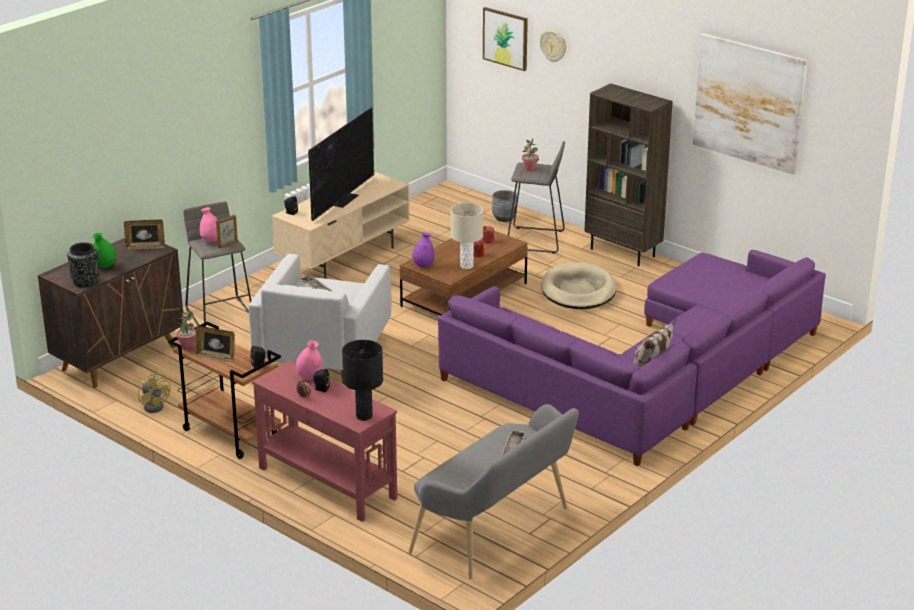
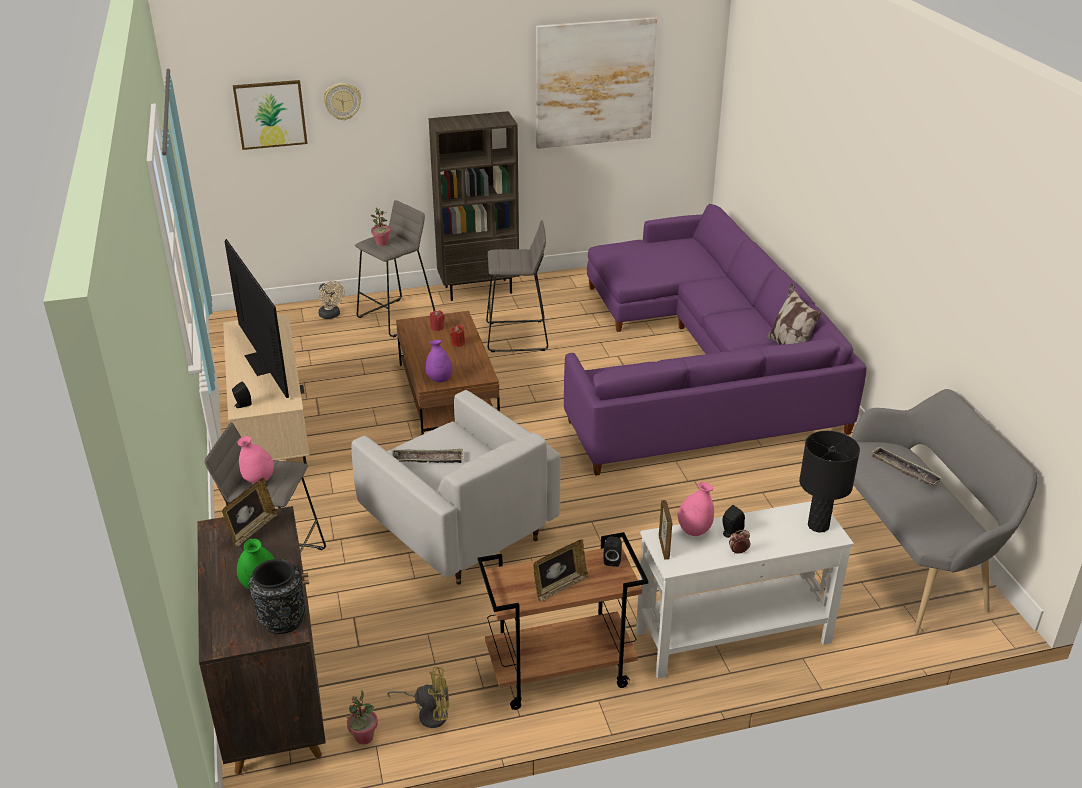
camera: 55 degrees left, 5 degrees up
(187, 347) = (508, 601): potted plant -> potted plant (364, 737)
(228, 245) = (285, 471): picture frame -> picture frame (664, 547)
(327, 482) = (731, 637): red console table -> white console table
(467, 266) = (472, 357): beige table lamp -> none
(504, 218) = (331, 315): grey planter -> beige fan
(578, 291) = (517, 336): beige dog bed -> grey stool

